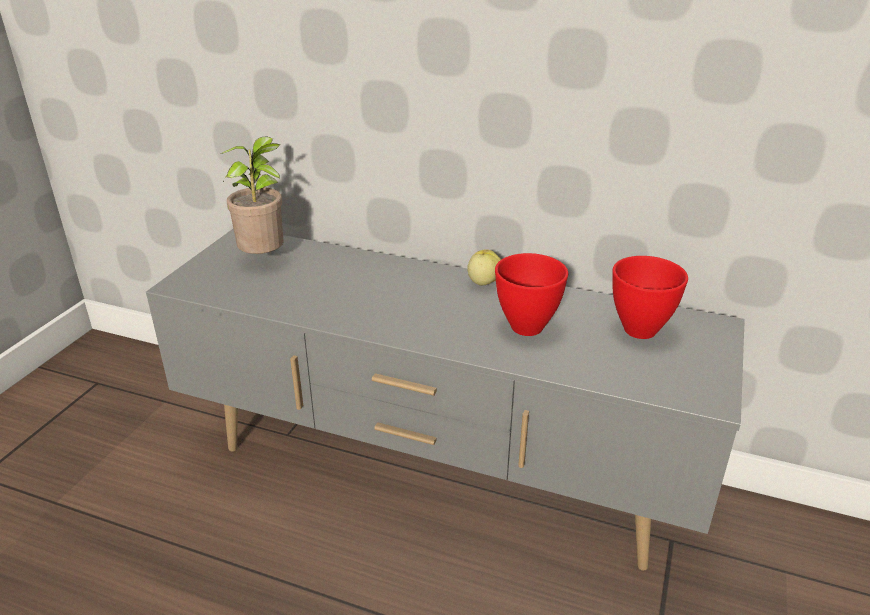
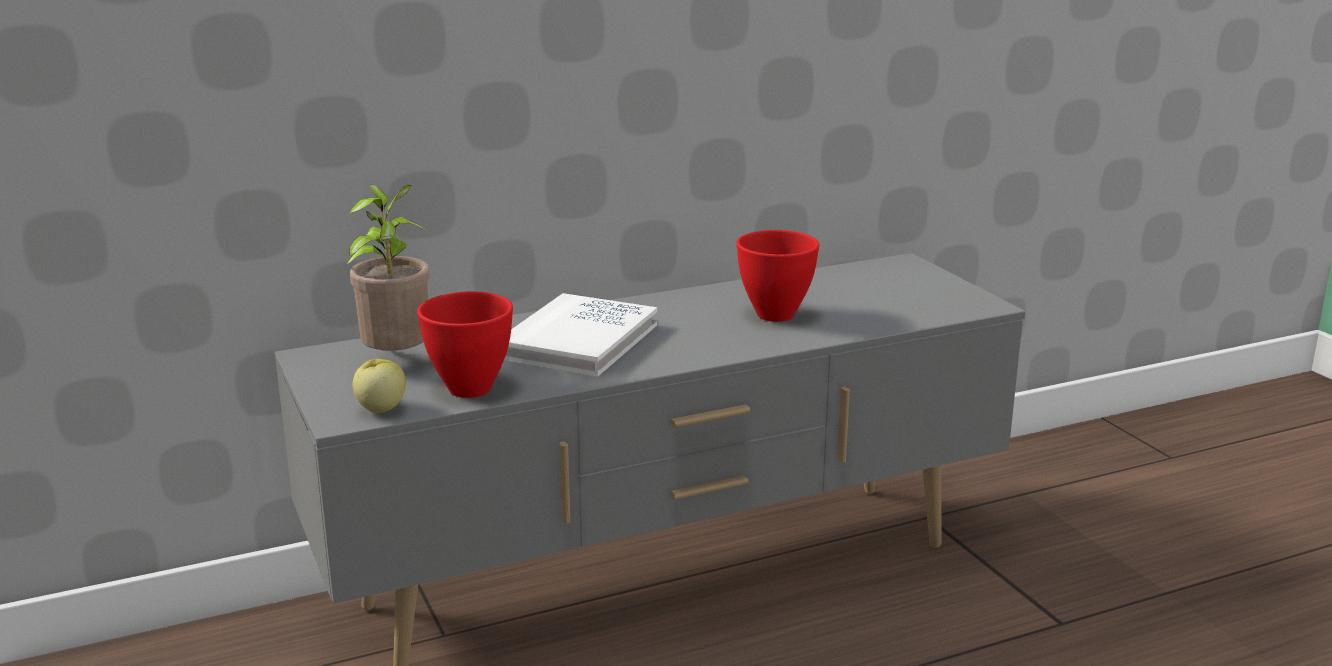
camera: 45 degrees left, 10 degrees down
(373, 289) = (579, 341): none -> white book
(483, 282) = (670, 300): apple -> apple (381, 409)
(641, 331) = (862, 285): red bowl -> red bowl (472, 389)

